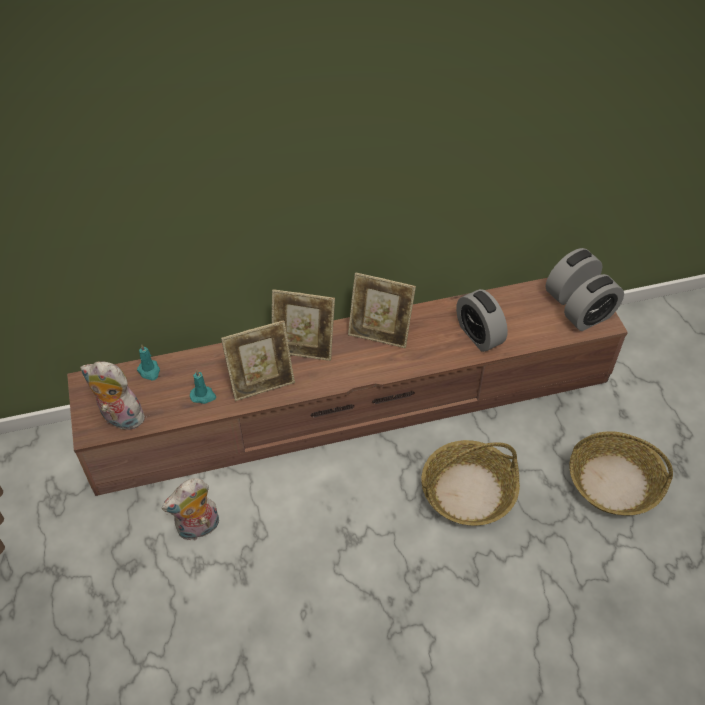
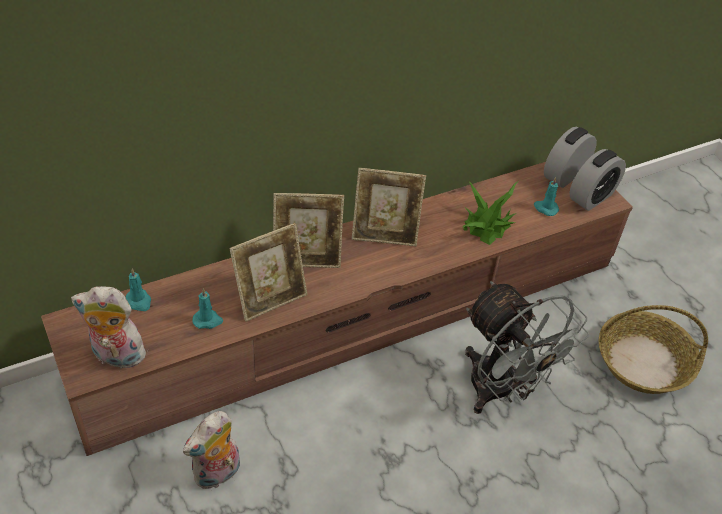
camera: 15 degrees left, 5 degrees down
(468, 491) = (501, 391): basket -> grey fan
(479, 335) = (487, 225): alarm clock -> potted plant
(540, 324) = (545, 208): none -> turquoise candle

